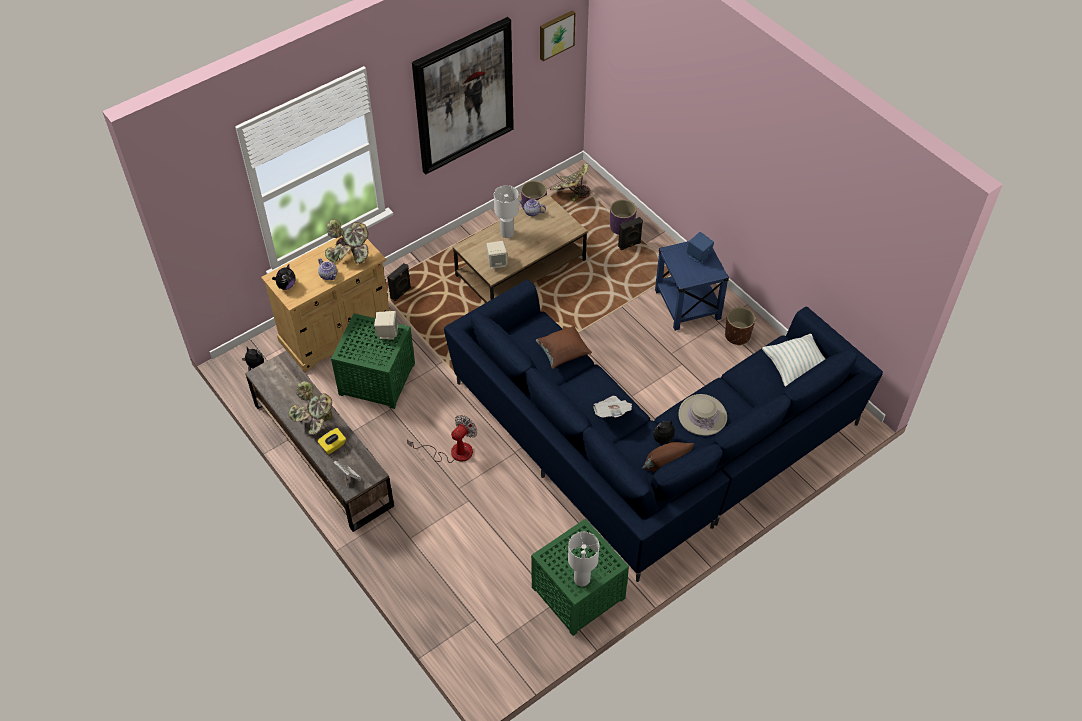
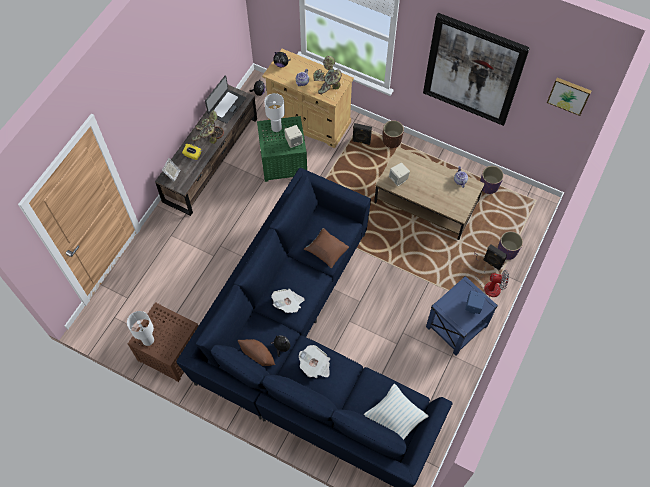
camera: 65 degrees right, 10 degrees up
(281, 384) = (226, 106): none -> laptop
(453, 452) = (247, 230): fan -> fan (489, 284)
(506, 233) = (429, 173): white table lamp -> white table lamp (276, 128)
(570, 192) = (520, 203): potted plant -> none
(578, 594) = (169, 351): green side table -> brown side table
(702, 416) = (315, 366): beige hat -> newspaper
(737, 335) = (446, 373): brown planter -> brown planter (392, 141)

